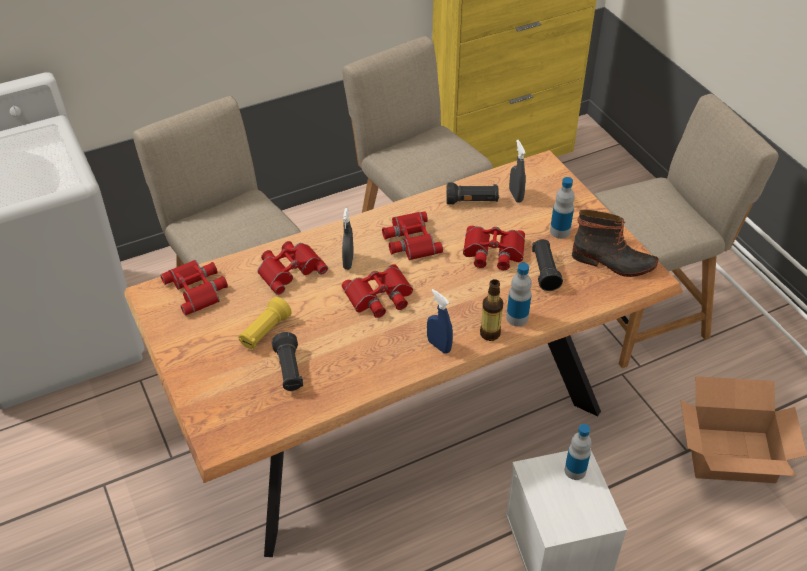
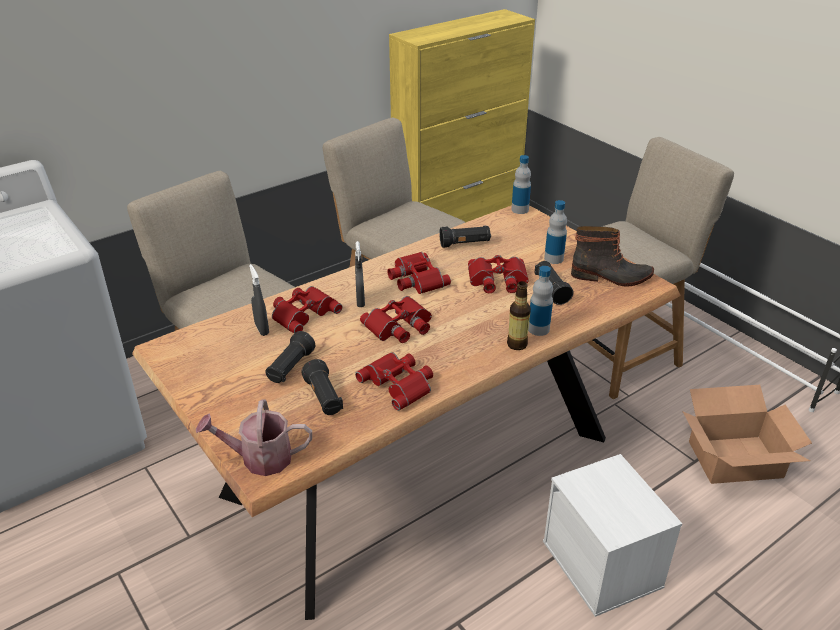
camera: 10 degrees left, 10 degrees down
(198, 289) = (212, 339): red binoculars -> red binoculars (399, 383)
(218, 427) = (259, 458): none -> watering can
(265, 332) = (290, 368): yellow flashlight -> black flashlight
(439, 346) = (470, 360): blue spray bottle -> none
(516, 195) = (504, 236): grey spray bottle -> grey spray bottle (262, 329)
(575, 470) = (614, 477): bottle -> bottle (520, 209)

